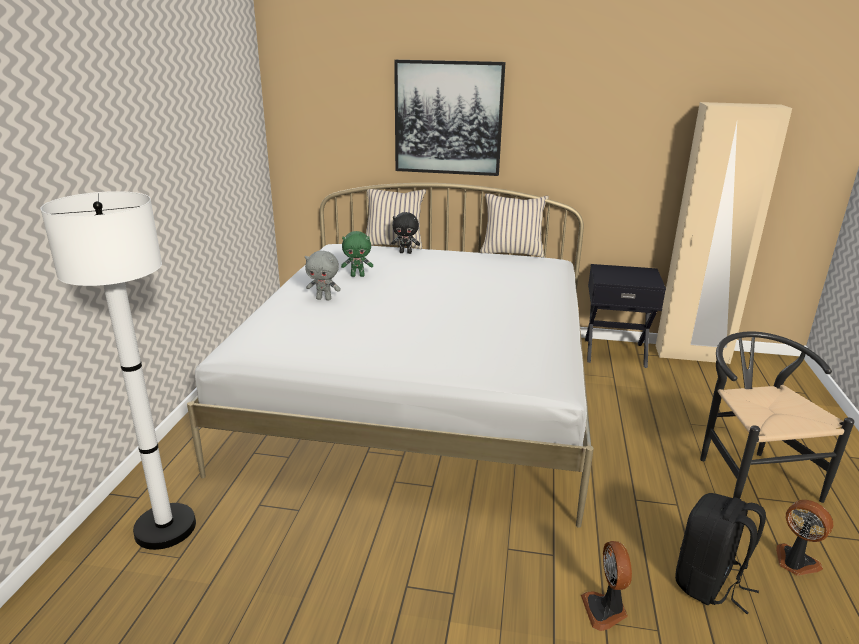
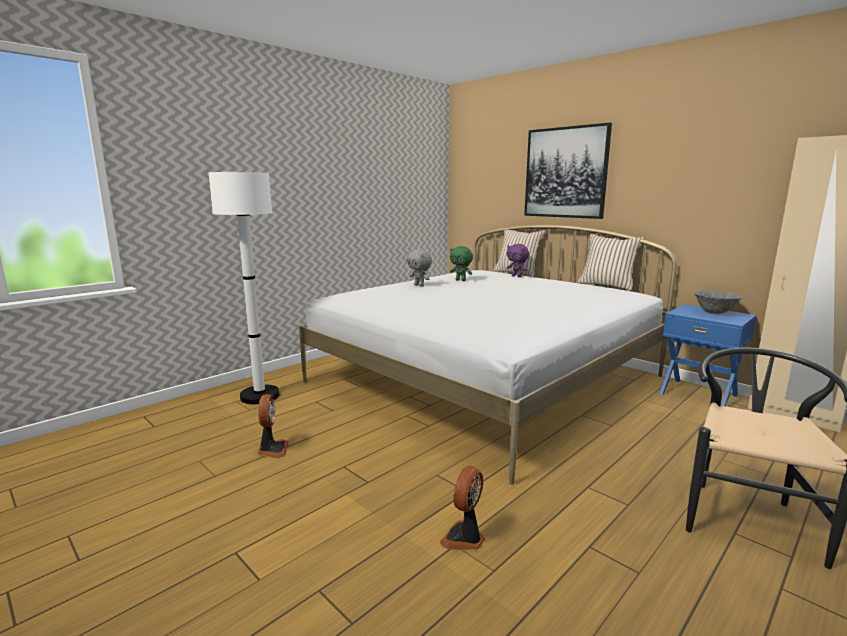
camera: 35 degrees right, 10 degrees down
(405, 252) = (517, 276): black plush toy -> purple plush toy
(614, 352) = (698, 394): black nightstand -> blue nightstand
(628, 273) = (714, 313): none -> grey bowl
(709, 583) = (588, 565): black backpack -> none
(795, 562) = (716, 595): fan -> fan (272, 450)

